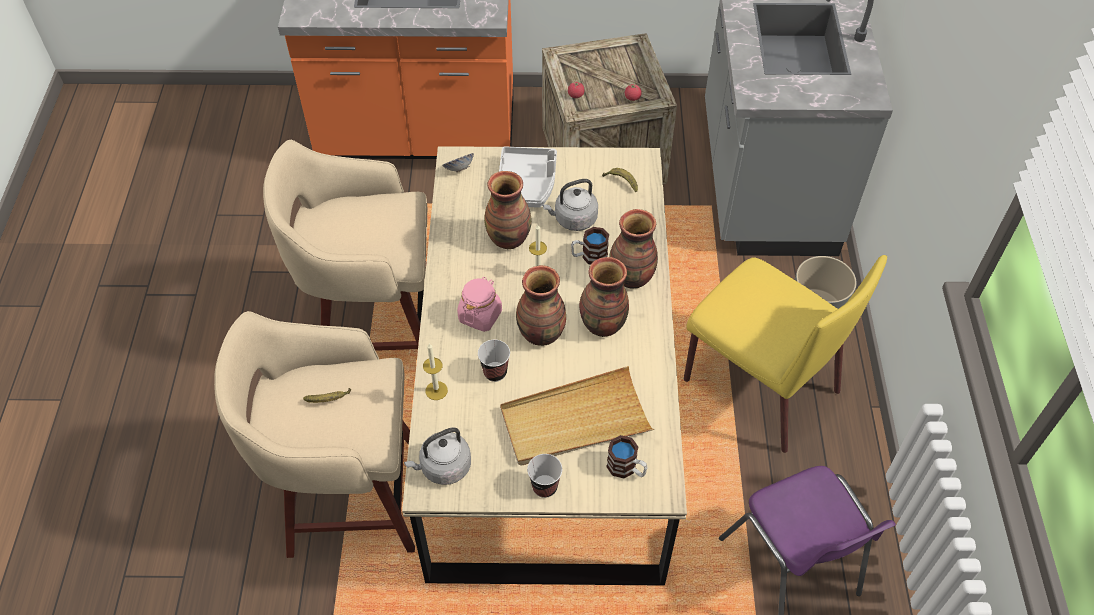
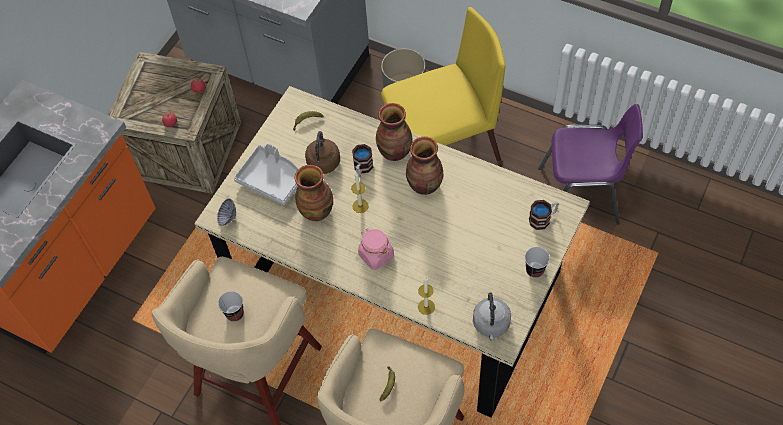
camera: 60 degrees left, 5 degrees up
(495, 372) = (430, 265): cup -> cup (235, 314)
(542, 334) = (413, 224): vase -> none
(573, 219) = (323, 164): grey kettle -> brown kettle
(574, 420) = (493, 233): beige tray -> none

